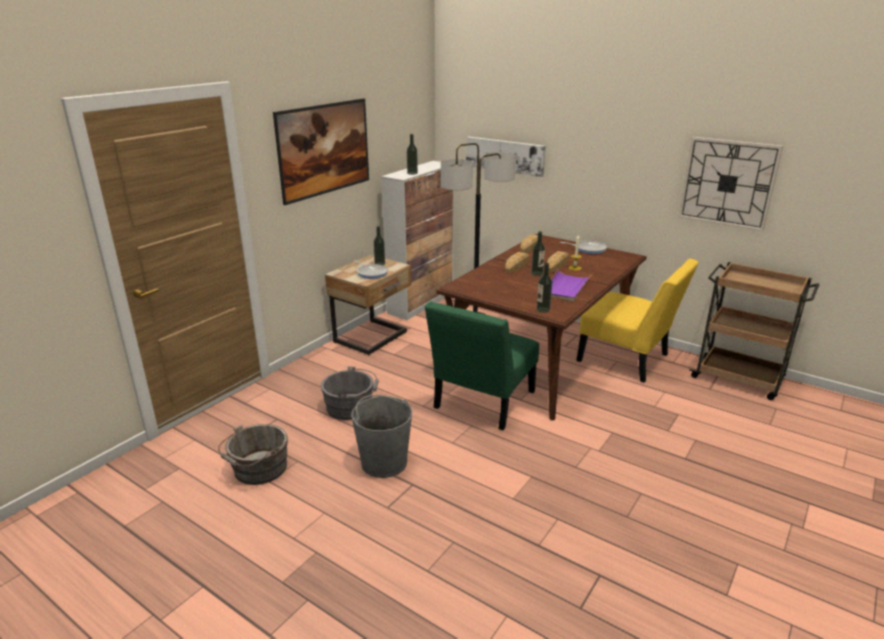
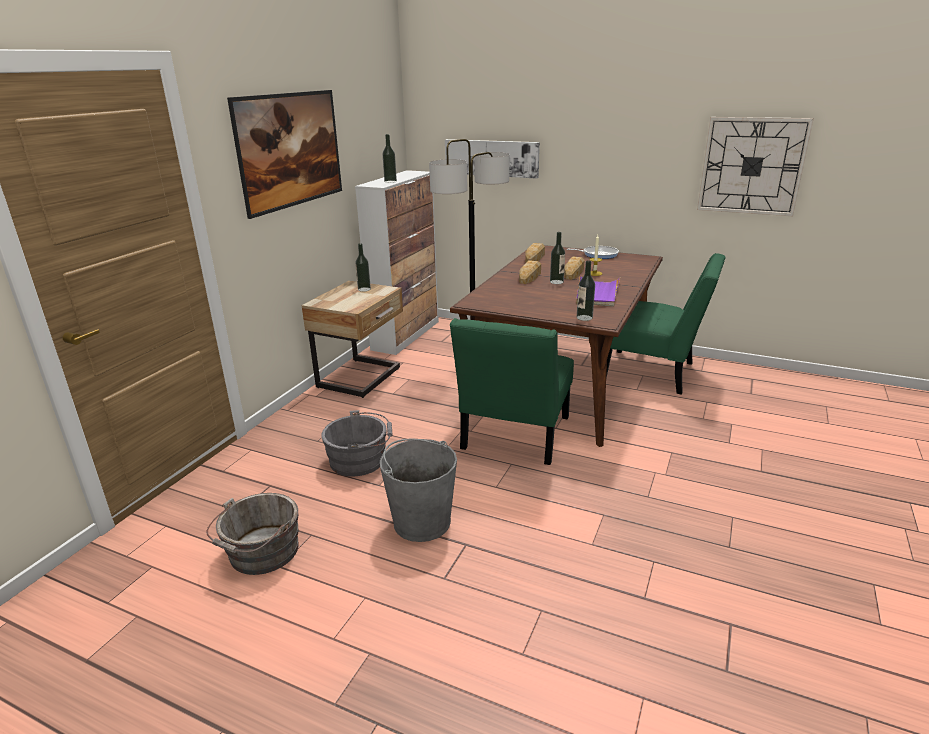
camera: 10 degrees left, 0 degrees up
(371, 273) = (358, 299): frying pan -> none
(628, 360) = (654, 373): yellow chair -> green chair
(739, 379) = (775, 380): brown cart -> none

